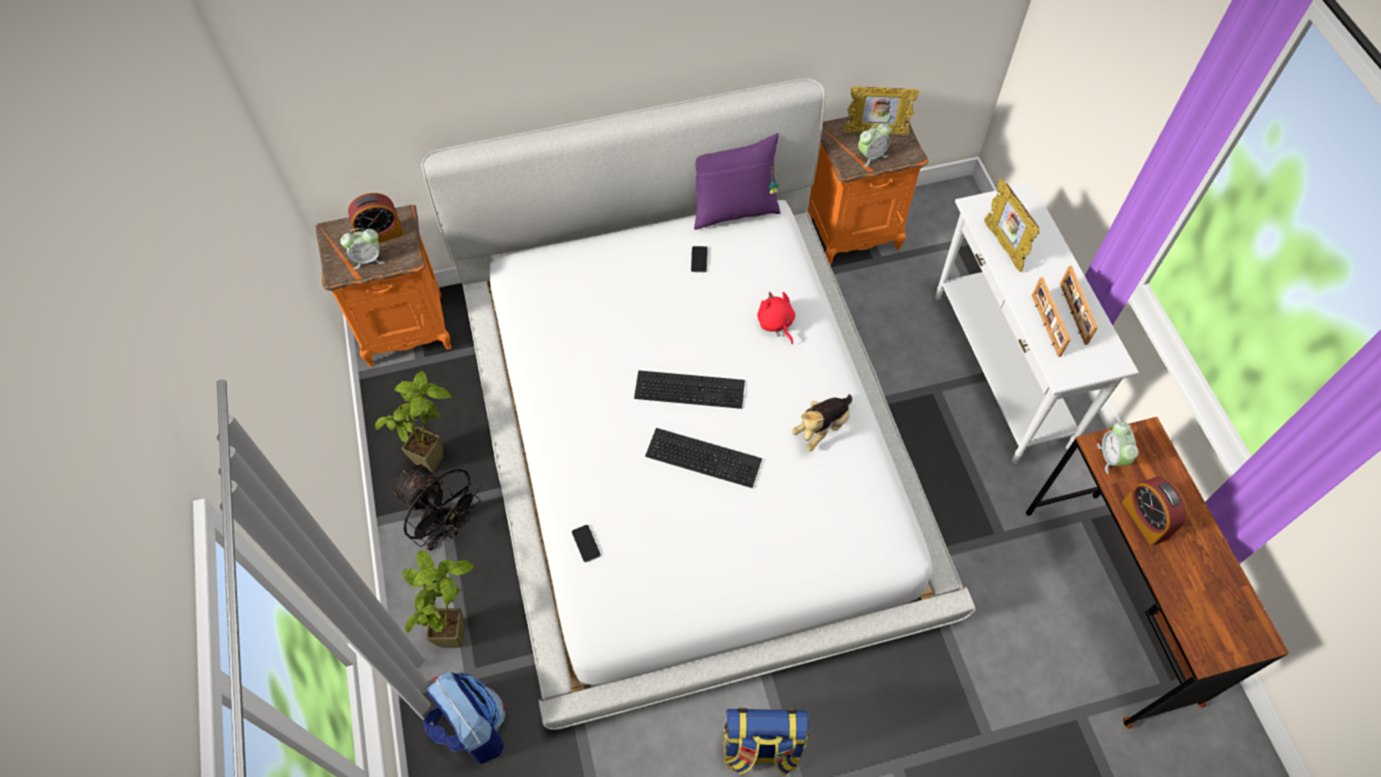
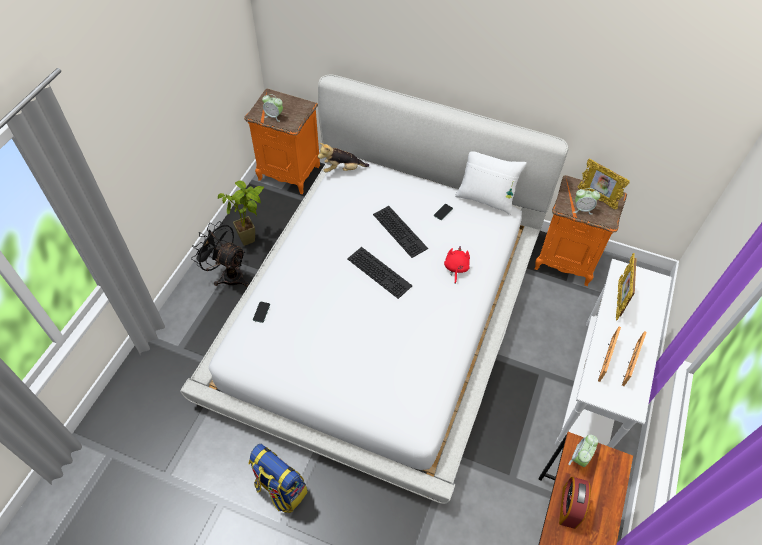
camera: 35 degrees right, 5 degrees down
(380, 234) = (289, 108): alarm clock -> none
(446, 527) = (228, 275): black fan -> black fan turned 135 degrees clockwise
(457, 626) = (193, 323): potted plant -> none
(472, 727) = (158, 374): backpack -> none
(705, 456) = (357, 309): keyboard -> keyboard (401, 231)
(733, 211) = (485, 199): purple pillow -> white pillow
(822, 428) = (433, 337): plush toy -> plush toy (342, 169)

